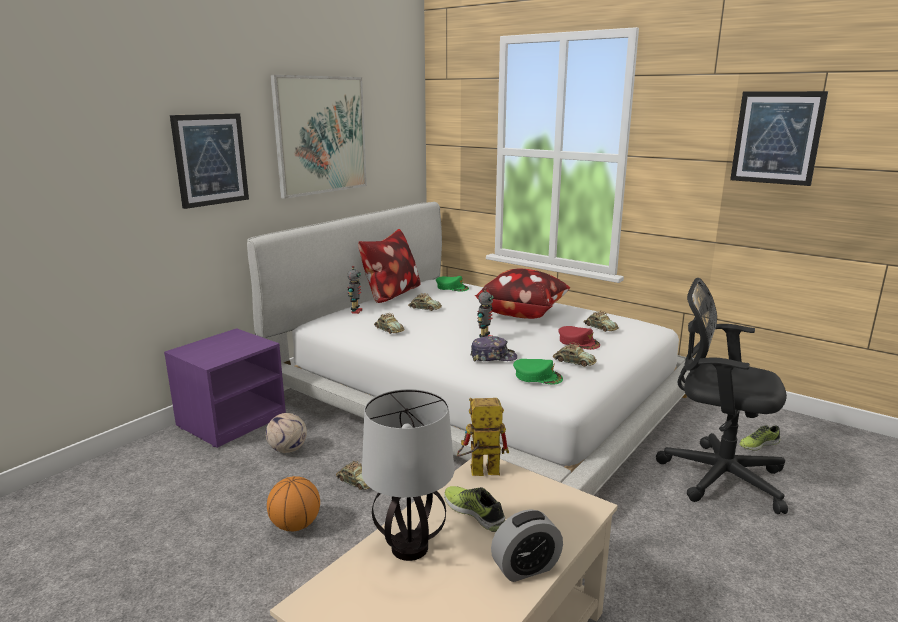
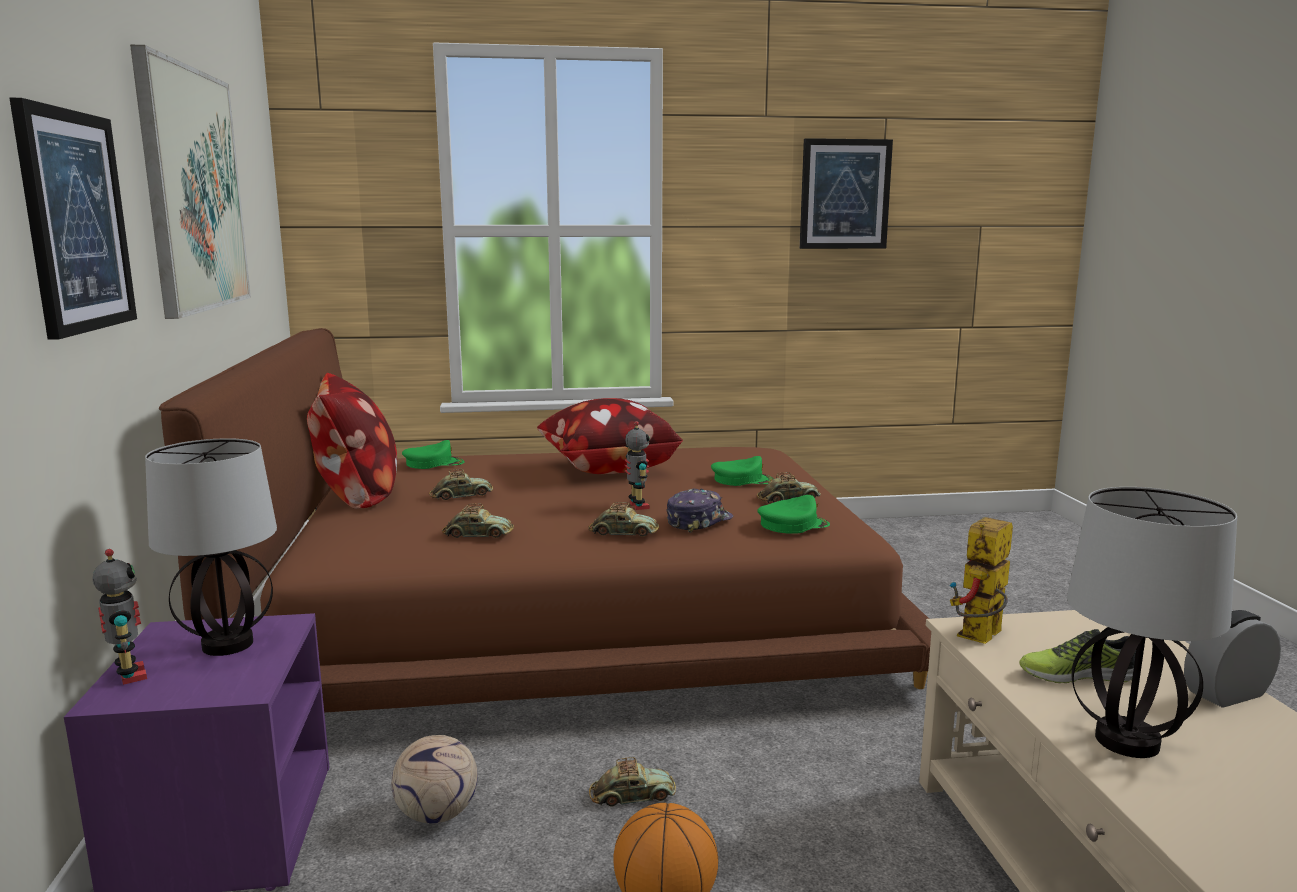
camera: 45 degrees left, 5 degrees down
(236, 344) = (226, 645): none -> table lamp
(355, 311) = (355, 528): toy robot -> toy robot (129, 676)
(477, 391) = (573, 612): white bed -> brown bed
(526, 568) = (1226, 694): alarm clock -> alarm clock turned 135 degrees counterclockwise
(578, 342) = (742, 480): red cap -> green cap
(600, 327) = (725, 461): toy car -> toy car (623, 533)
(716, 475) = (945, 596): black office chair -> none
(758, 444) = (921, 555): shoe -> none

